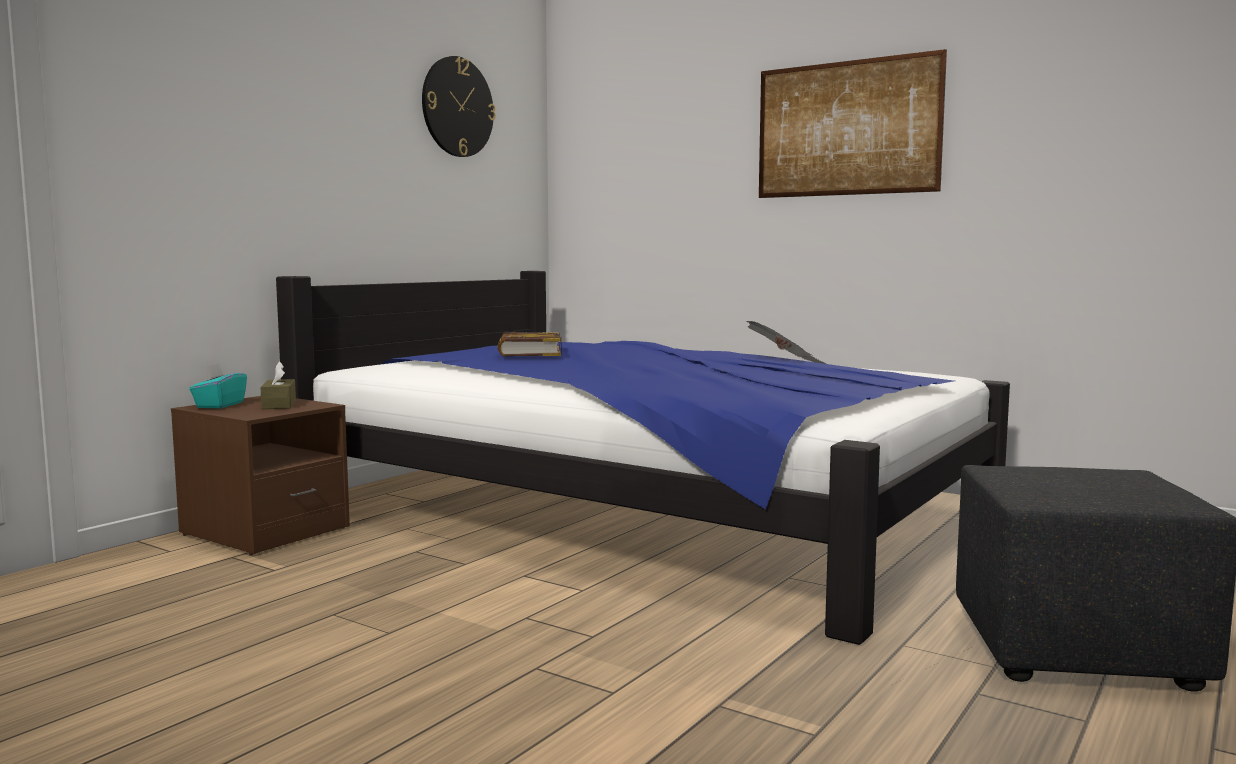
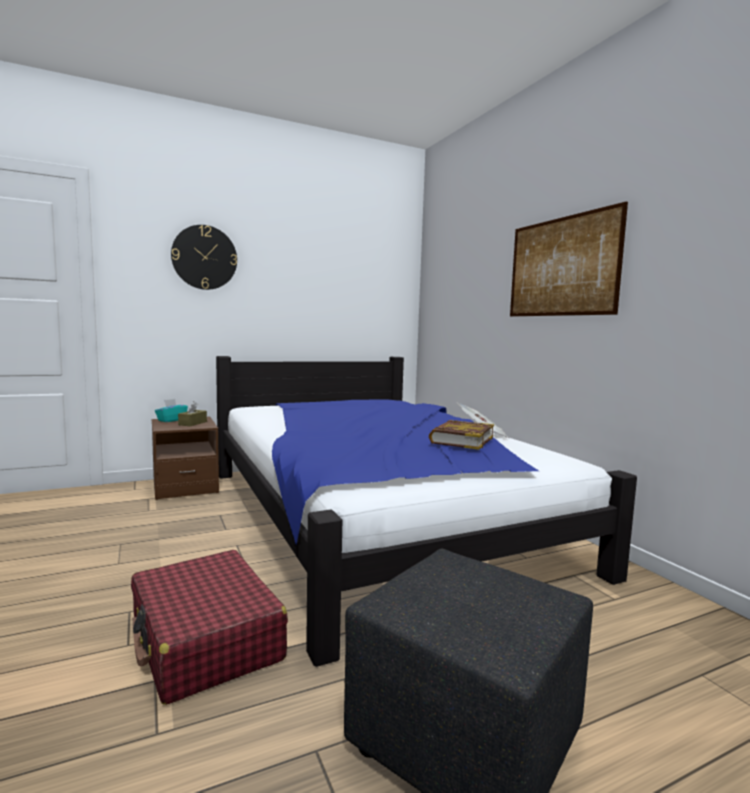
camera: 30 degrees right, 0 degrees up
(457, 107) = (349, 262): wall clock -> wall clock (204, 257)
(529, 352) = (343, 407): book -> book (461, 440)
(697, 661) = (205, 640): none -> red suitcase

